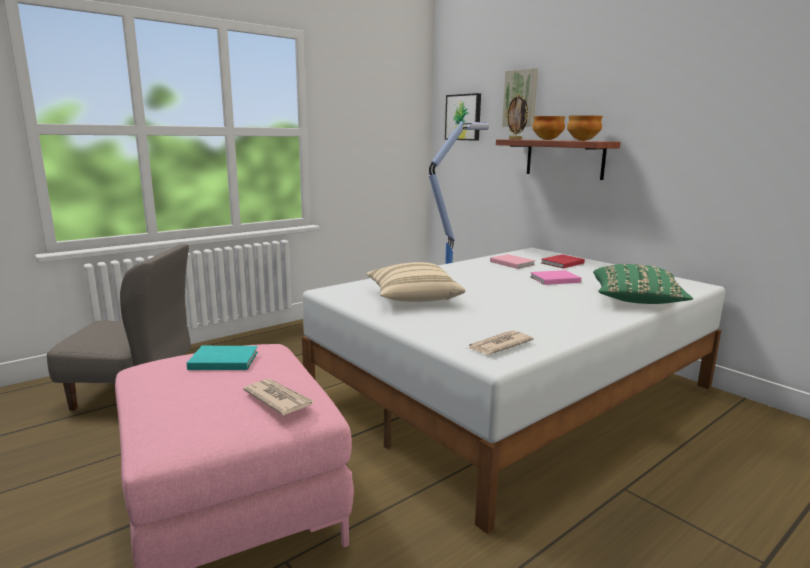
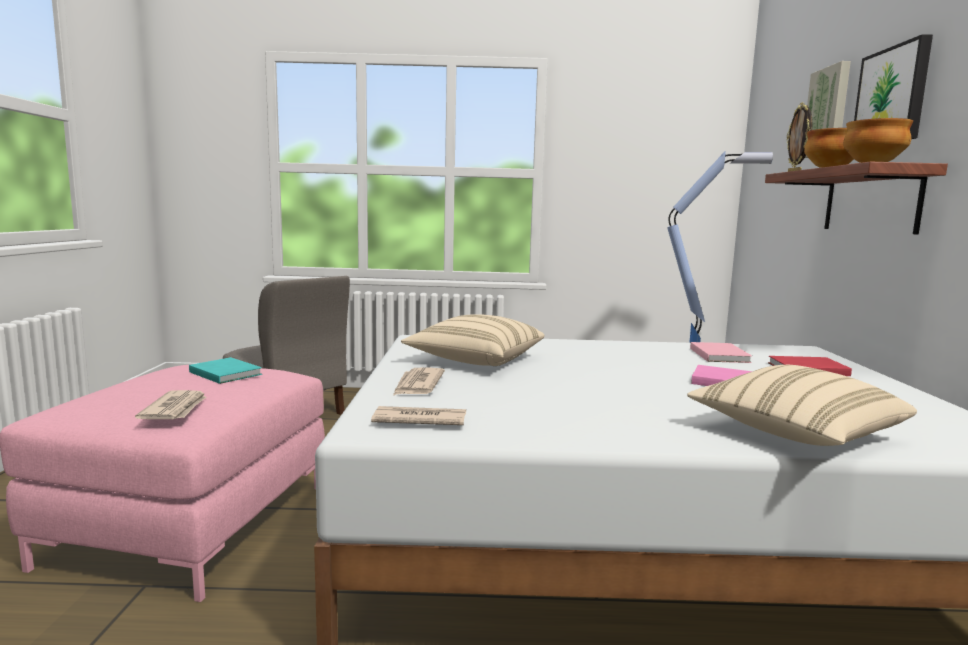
camera: 40 degrees right, 5 degrees down
(433, 324) = (417, 385): none -> newspaper
(463, 117) = (769, 151): picture -> picture (893, 96)
(636, 300) = (795, 434): green pillow -> beige pillow

